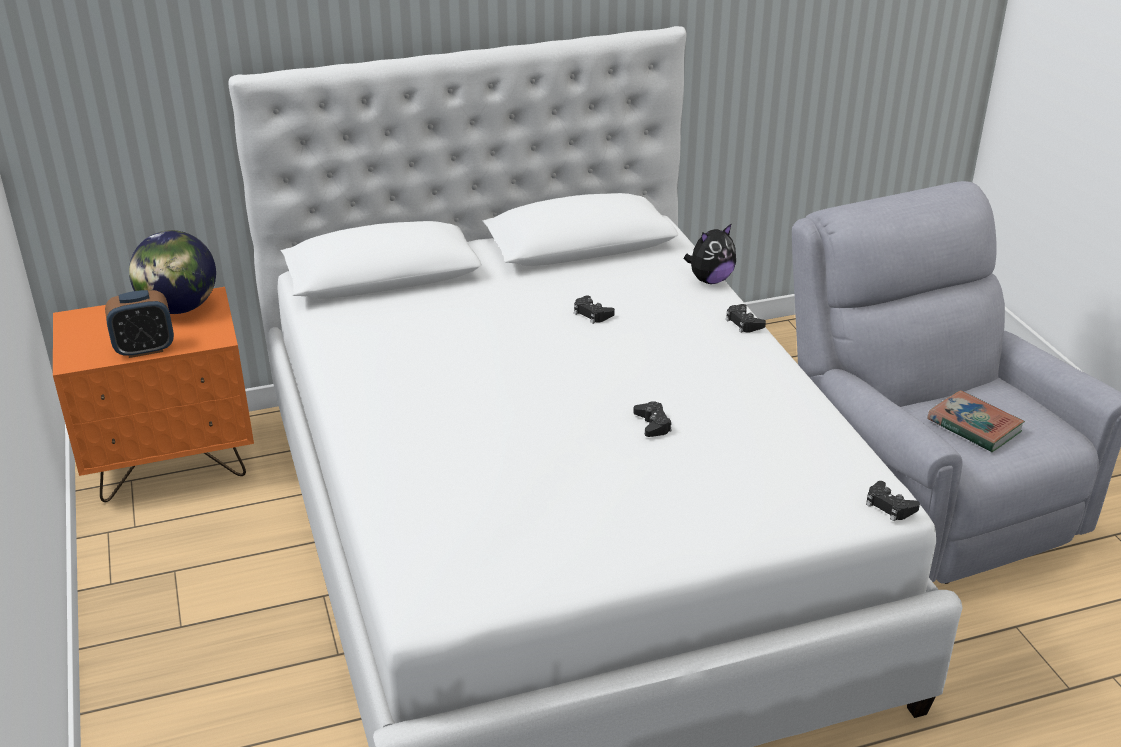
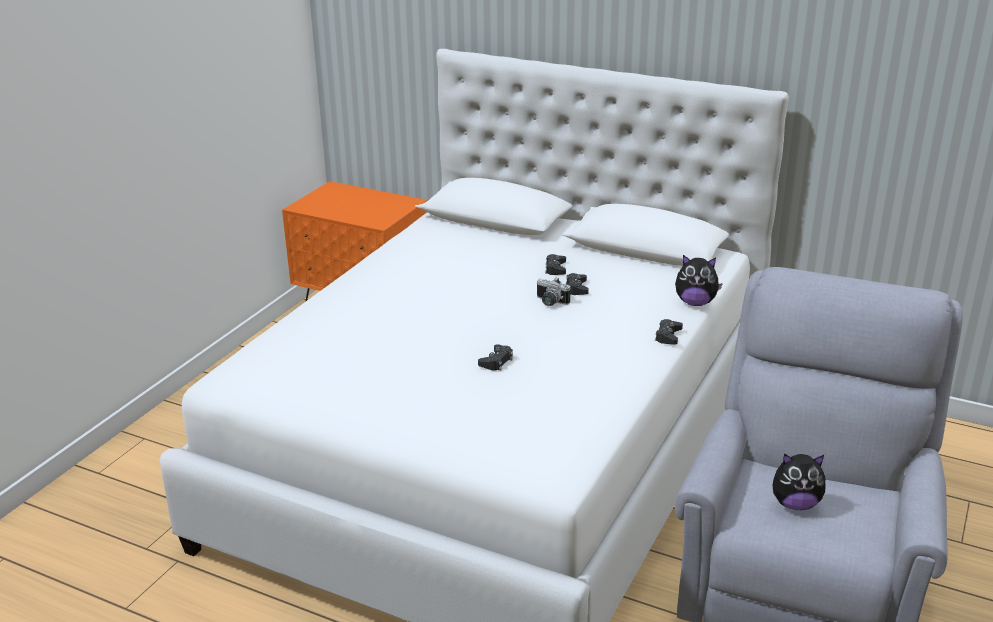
camera: 45 degrees right, 5 degrees down
(145, 349) = (339, 214): alarm clock -> none
(180, 308) = (387, 201): globe -> none
(594, 340) = (550, 302): none -> camera
(889, 506) = (554, 482): black game controller -> black game controller (555, 269)
(974, 426) = (795, 504): book -> plush toy

